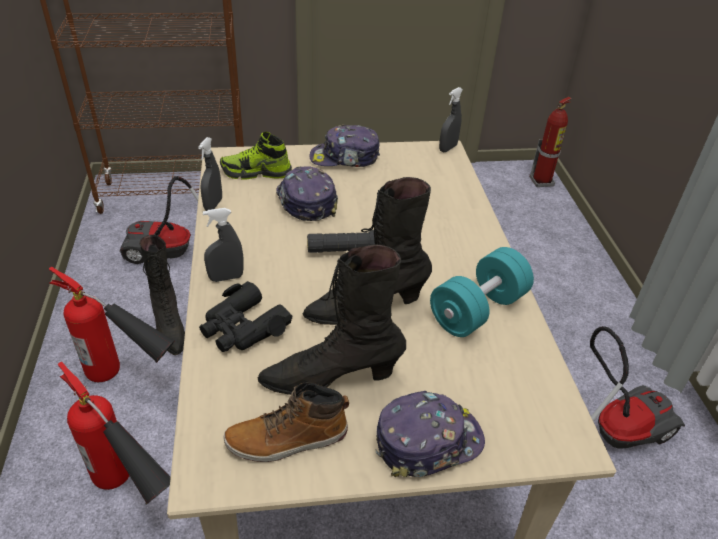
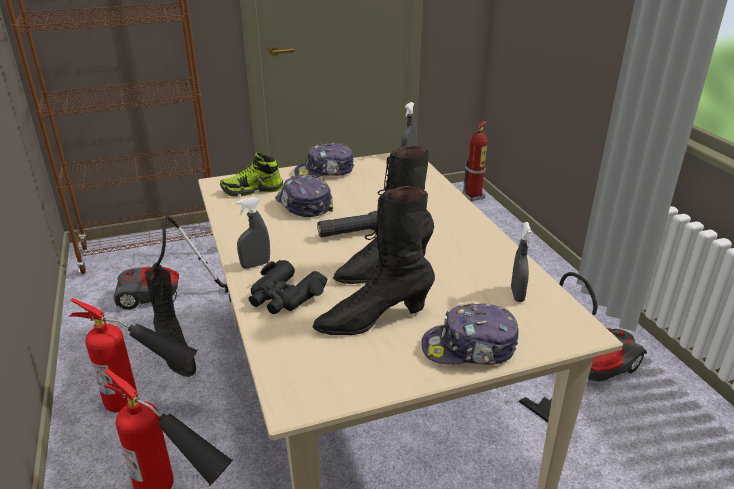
camera: 10 degrees left, 10 degrees down
(213, 205) = (223, 217): grey spray bottle -> grey spray bottle (517, 294)
(287, 439) = (354, 366): boot -> none
(427, 441) = (469, 348): cap -> cap turned 150 degrees counterclockwise
(478, 310) = (475, 257): turquoise dumbbell -> none

